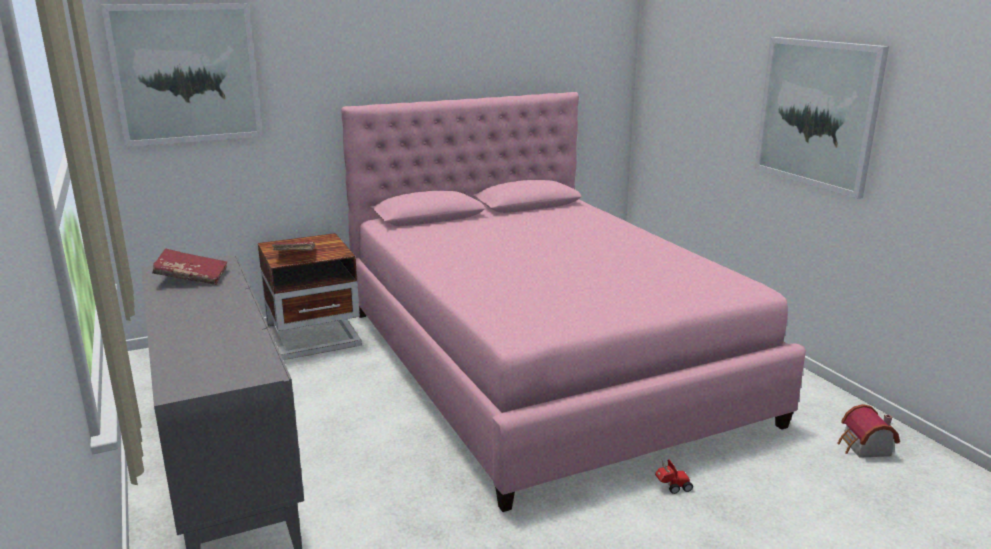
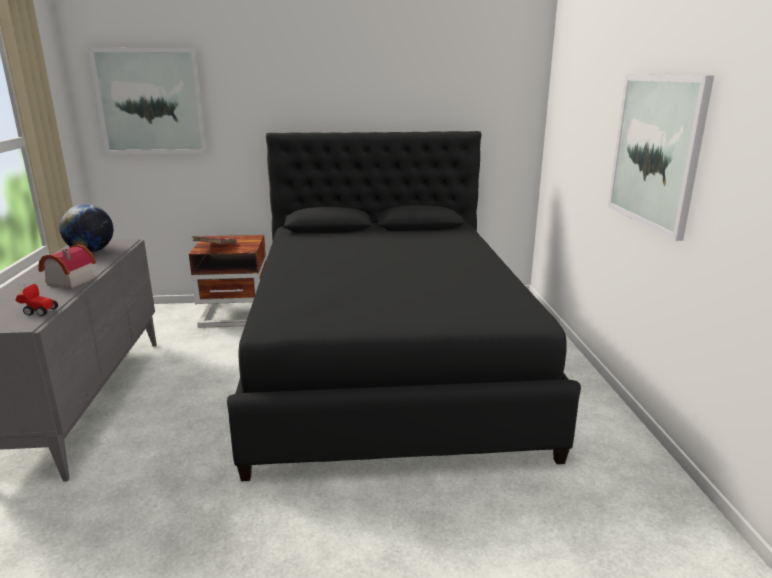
camera: 20 degrees right, 0 degrees up
(191, 278) = (91, 251): red book -> globe
(542, 362) = (387, 362): pink bed -> black bed
(672, 487) = (402, 494): toy car -> toy car (37, 311)
(864, 448) = (631, 502): toy house -> toy house (68, 282)

